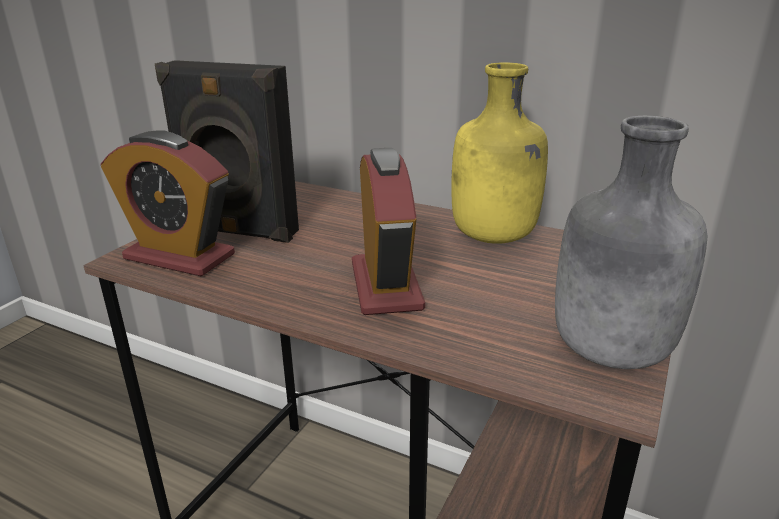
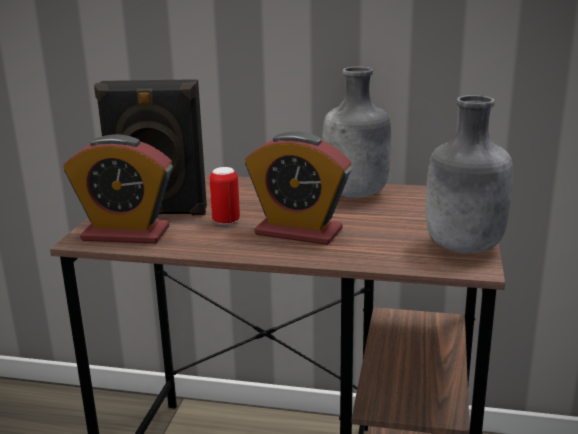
camera: 15 degrees left, 5 degrees down
(306, 256) = (226, 221): none -> can
(386, 286) = (298, 232): alarm clock -> alarm clock turned 135 degrees clockwise
(494, 237) = (356, 194): yellow bottle -> grey bottle

